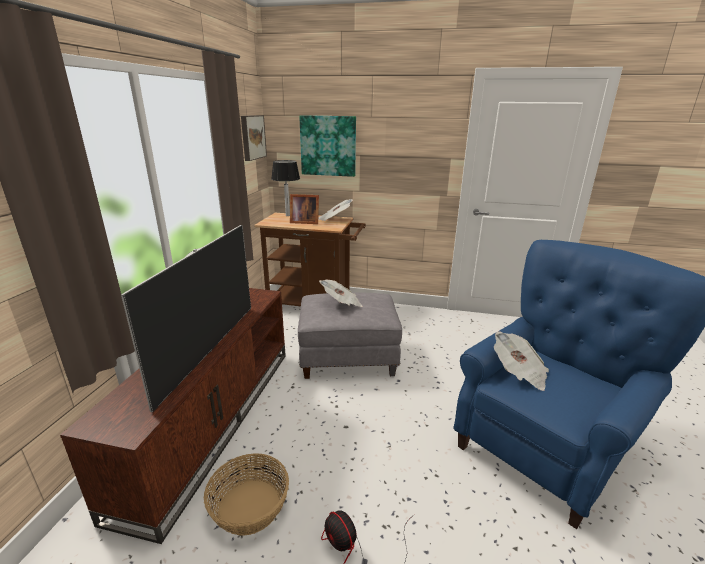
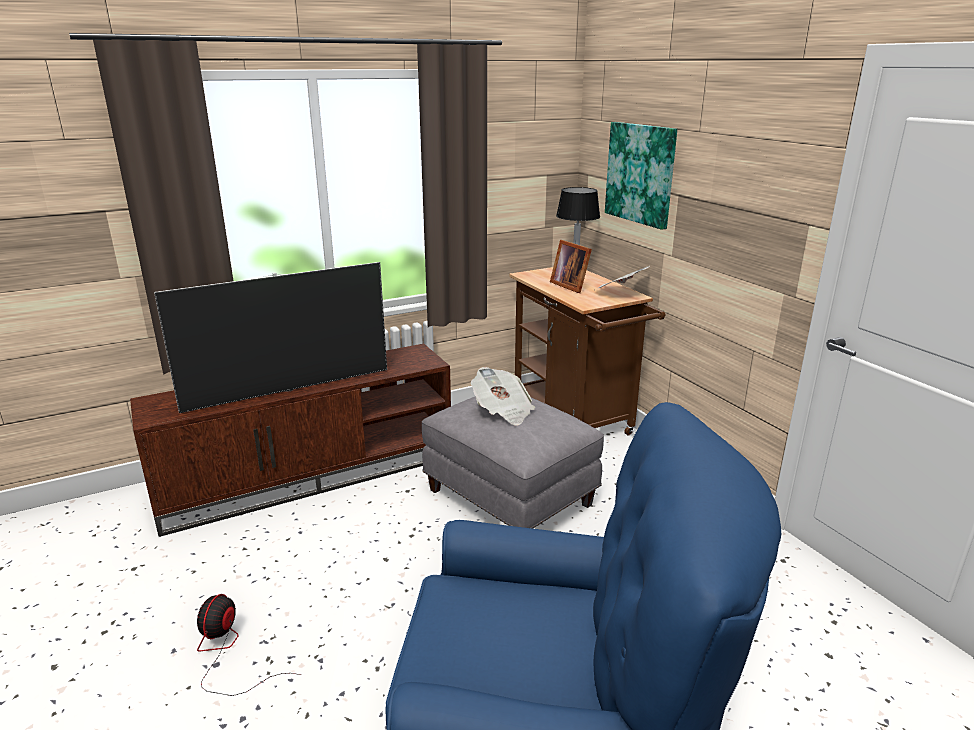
camera: 50 degrees right, 0 degrees up
(249, 506) = (226, 558): basket -> none
(252, 137) = (540, 150): picture -> none
(519, 373) = (499, 596): newspaper -> none

